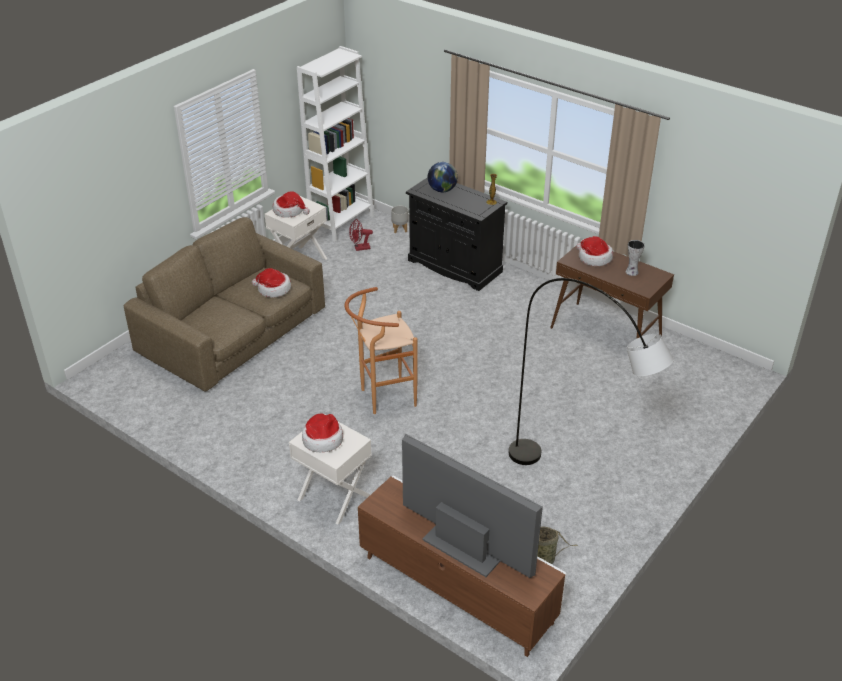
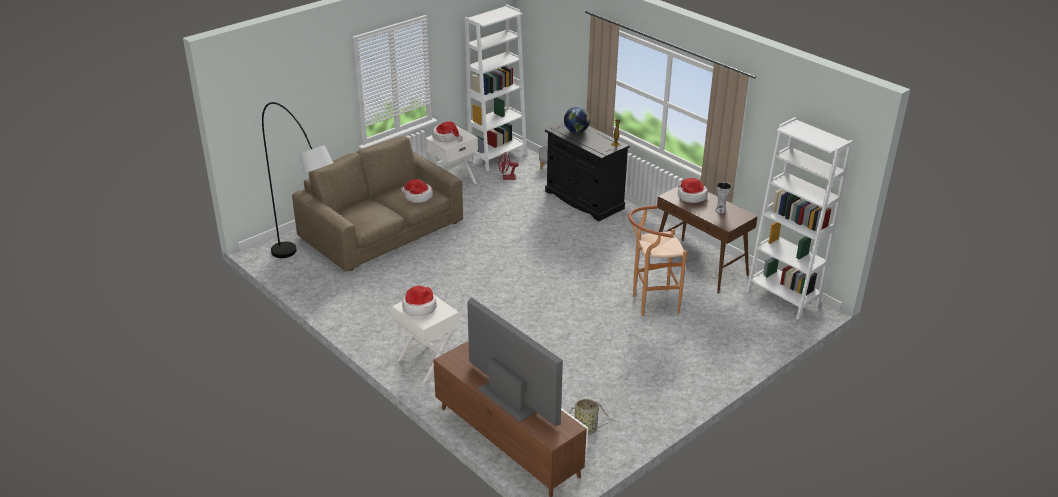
camera: 10 degrees right, 5 degrees down
(382, 398) = (490, 293): brown stool -> brown stool (650, 304)
(578, 480) = (637, 375): grey floor lamp -> grey floor lamp (309, 271)
(706, 362) = (782, 298): none -> white bookcase

